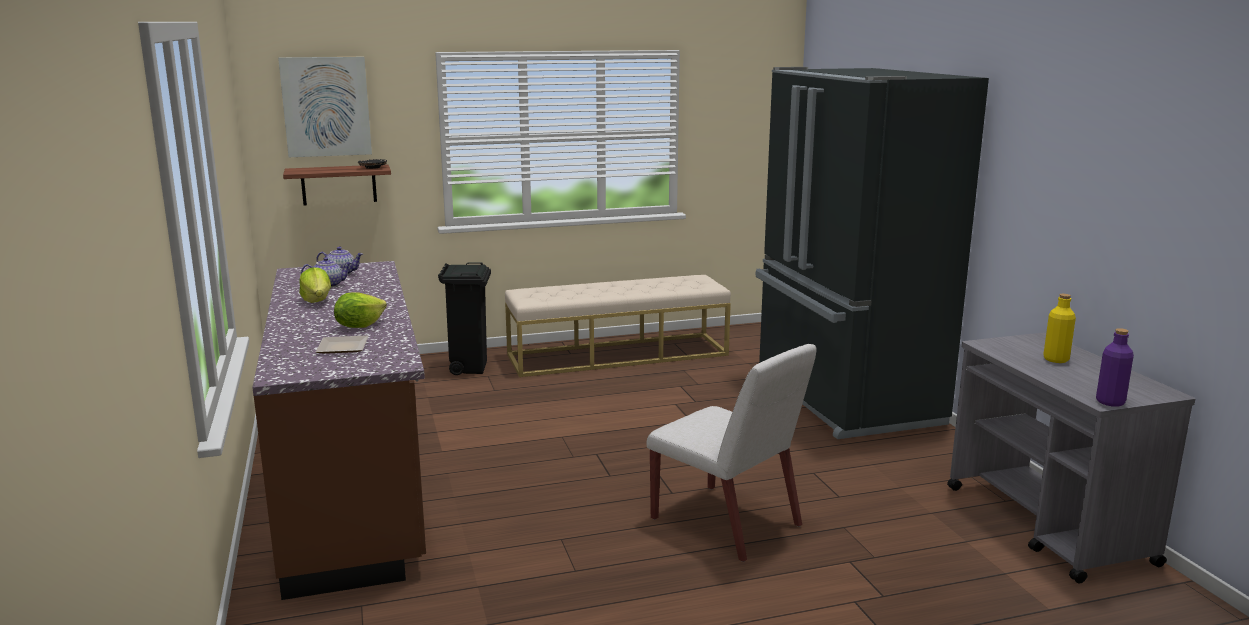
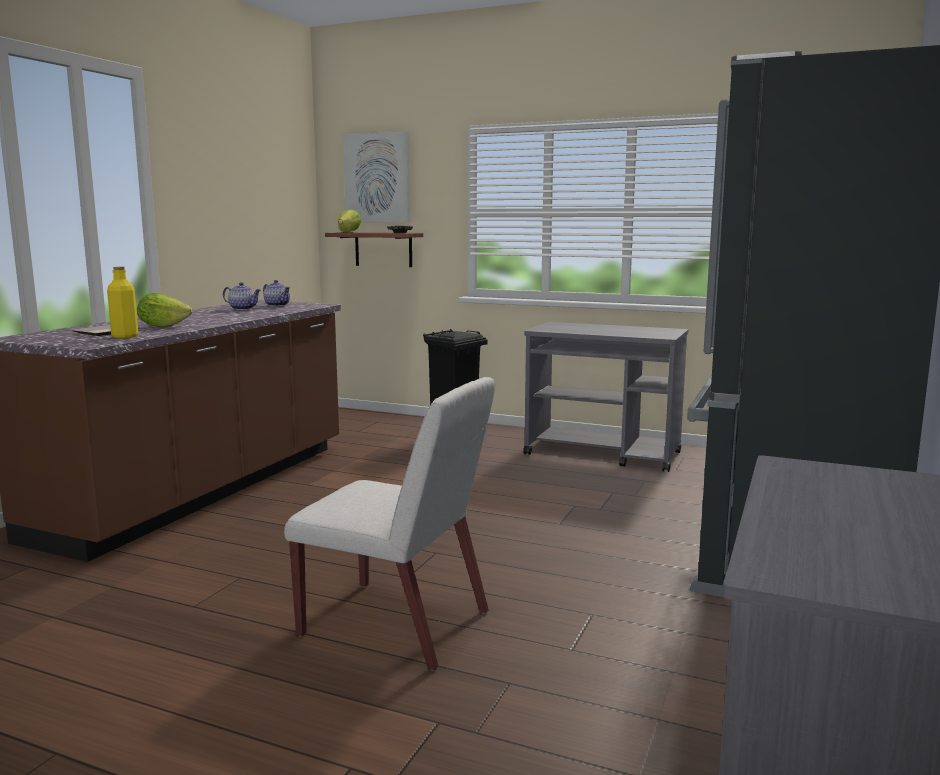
camera: 40 degrees right, 5 degrees down
(317, 301) = (201, 313): lettuce -> lettuce (349, 232)
(618, 355) = (604, 453): beige bench -> grey cart
(727, 523) = (397, 624): white chair -> white chair turned 60 degrees counterclockwise
(1056, 359) = (859, 506): yellow bottle -> yellow bottle (125, 336)
(1110, 402) = (786, 579): purple bottle -> none

